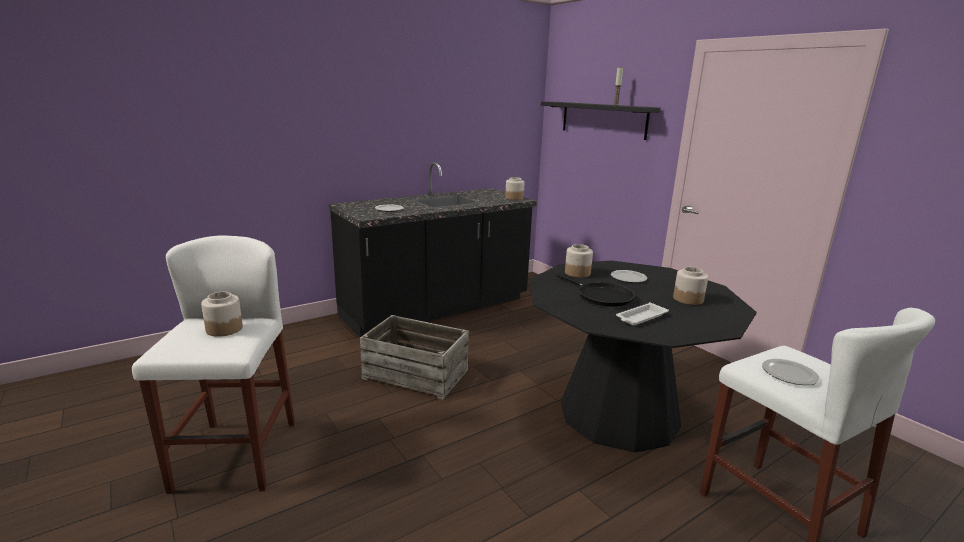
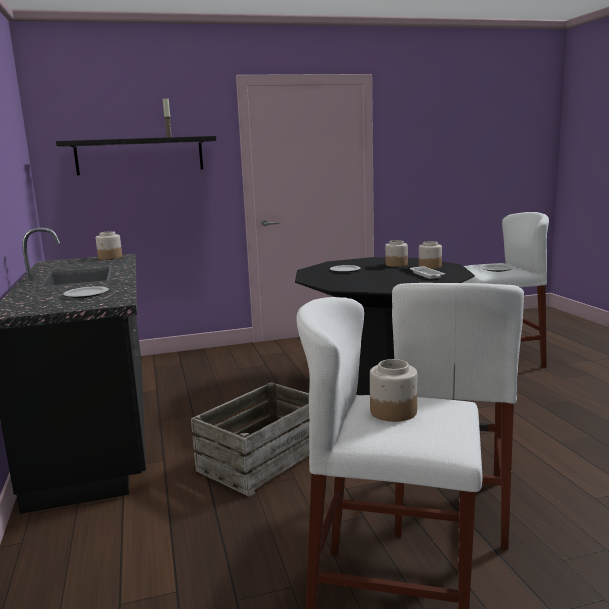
camera: 70 degrees left, 5 degrees down
(354, 479) = (451, 506): none -> white stool
(577, 273) = (324, 279): jar -> jar (429, 266)
(601, 296) = (382, 278): black frying pan -> none

